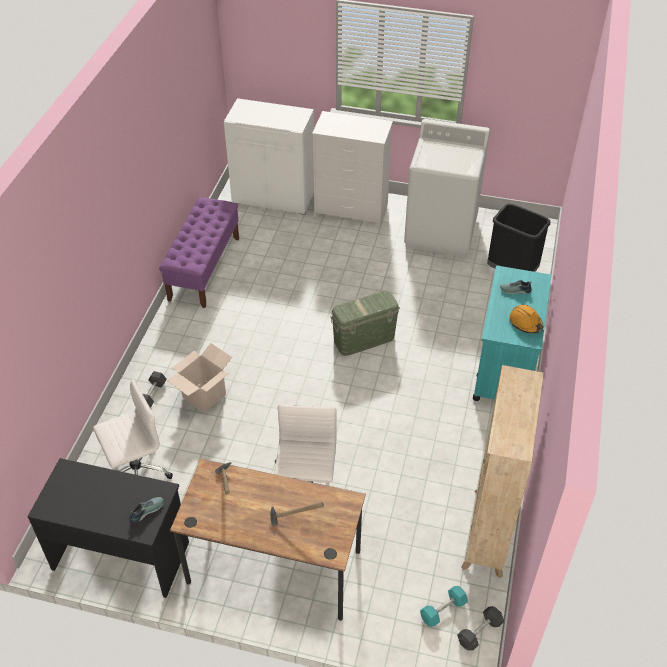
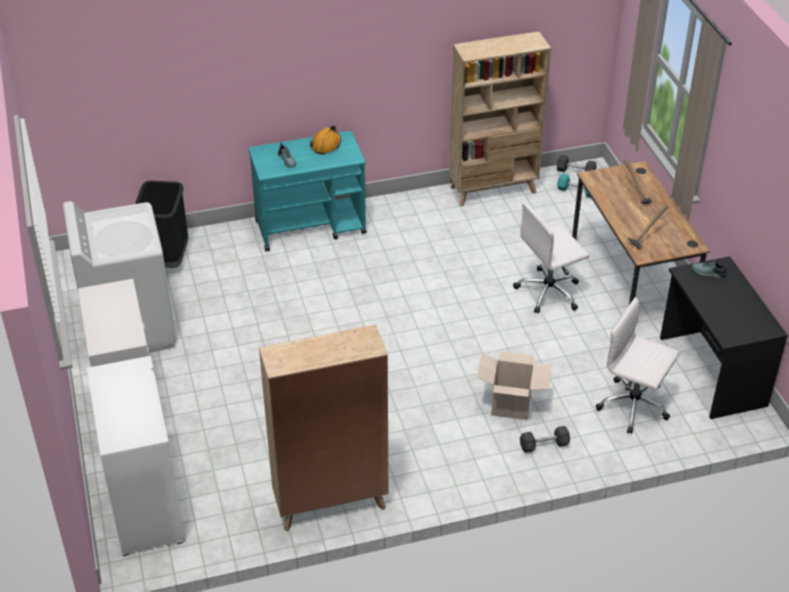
camera: 120 degrees left, 5 degrees down
(204, 268) = (329, 503): purple bench -> beige bookcase
(364, 339) = (344, 325): green storage box -> none

